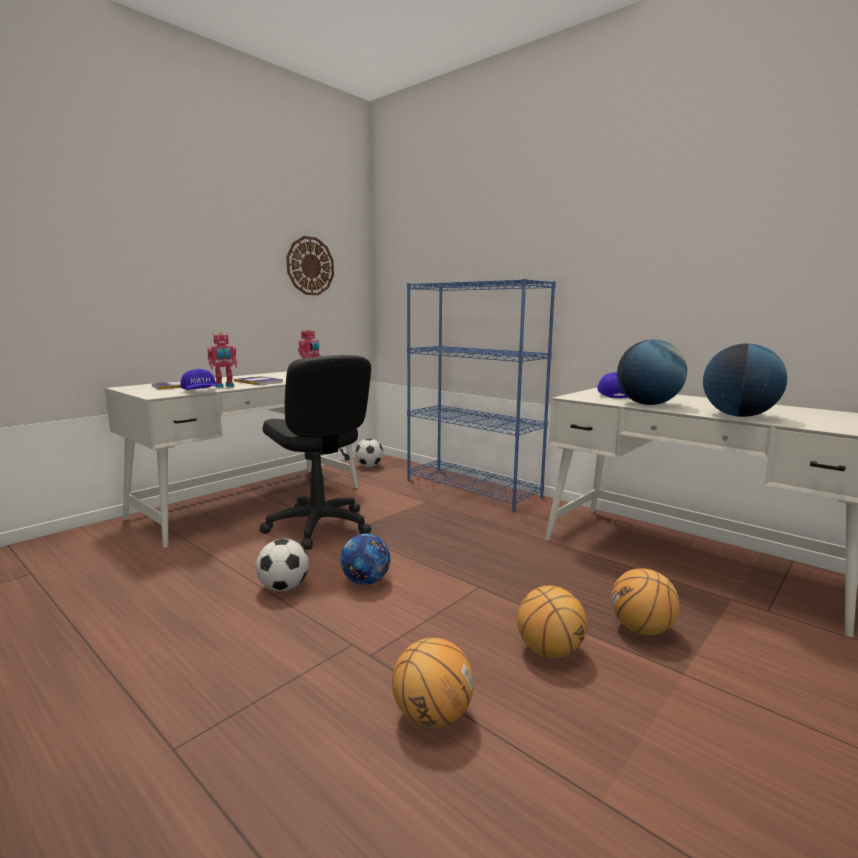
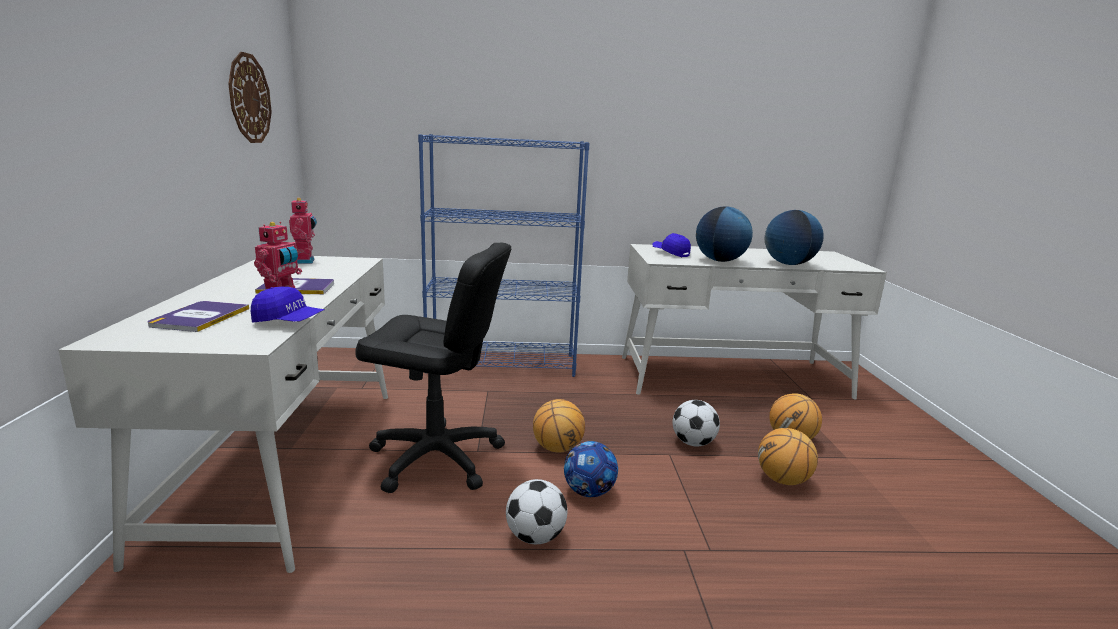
camera: 45 degrees left, 5 degrees up
(369, 466) = (348, 367): football -> football (693, 443)
(432, 716) = (815, 565): basketball -> basketball (557, 448)

